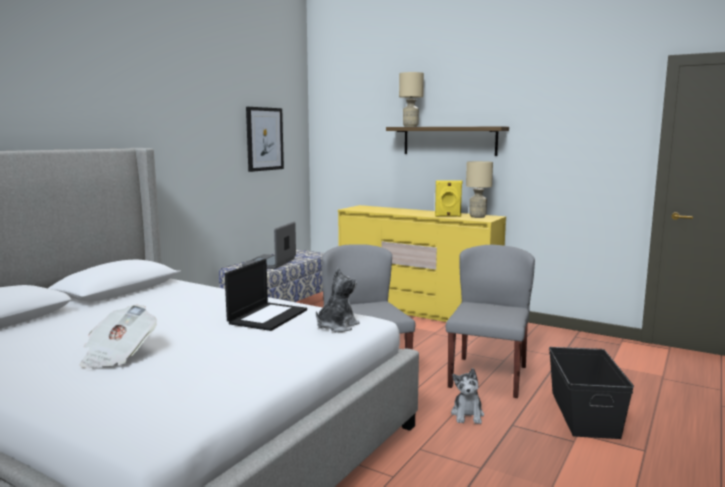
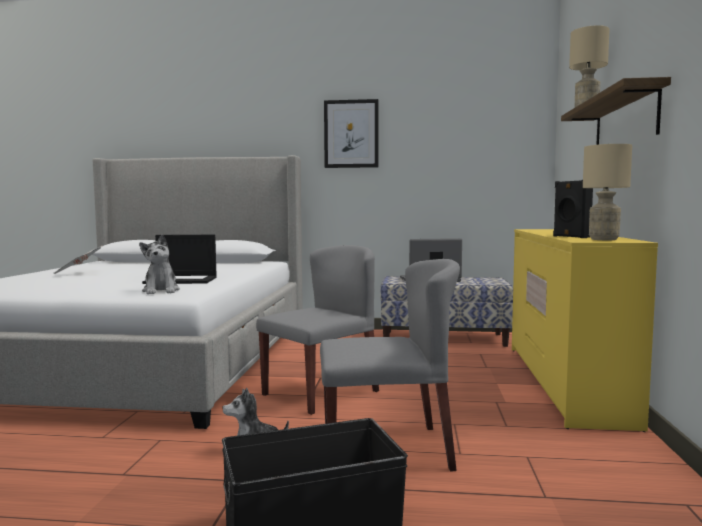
camera: 65 degrees right, 5 degrees down
(264, 139) = (469, 149): picture -> picture (351, 134)
(336, 326) = (161, 291): plush toy -> plush toy turned 60 degrees clockwise
(448, 216) = (570, 237): yellow speaker -> black speaker

